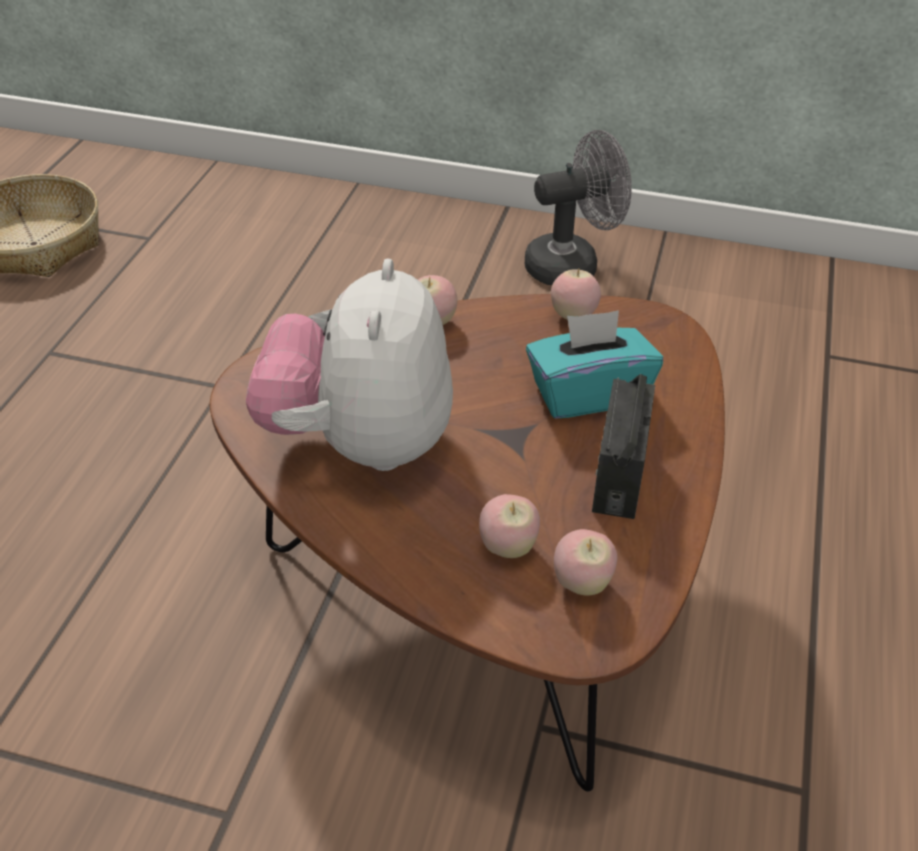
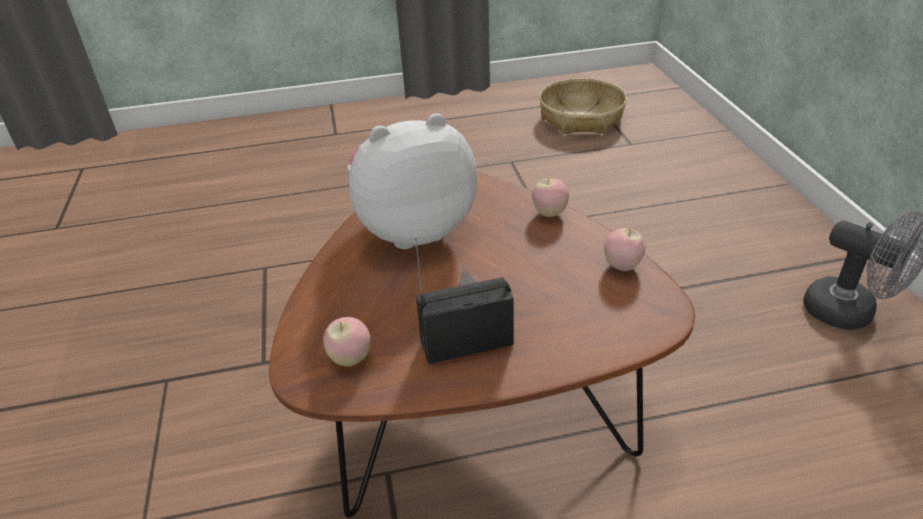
camera: 65 degrees right, 5 degrees down
(508, 548) = (363, 316): apple -> none
(588, 394) = (541, 301): turquoise tissue box -> none

